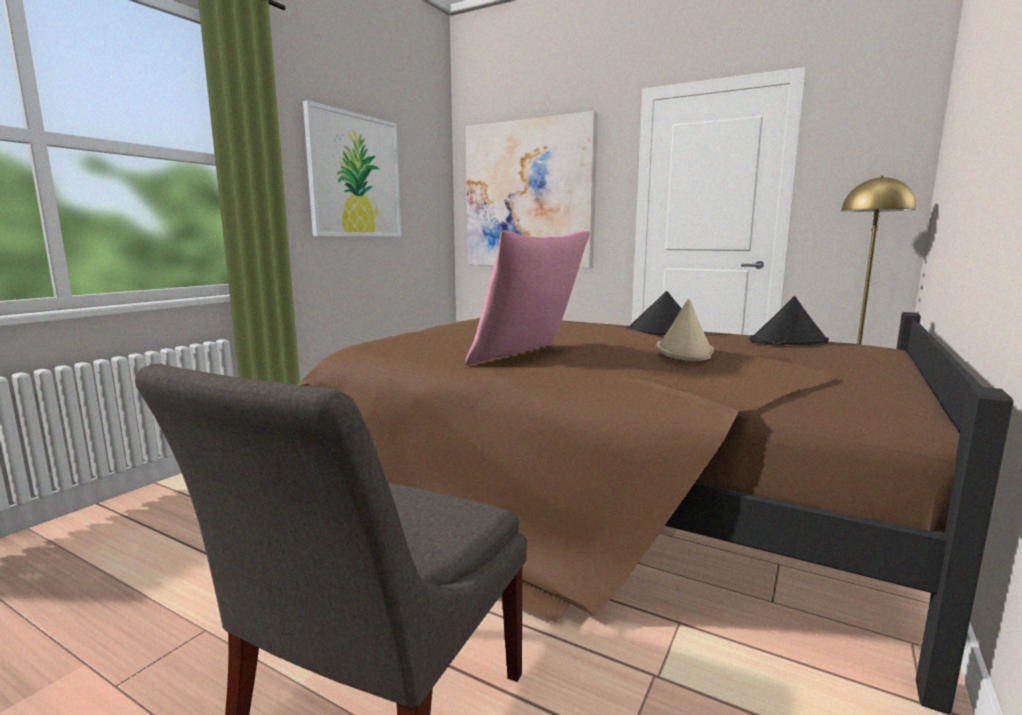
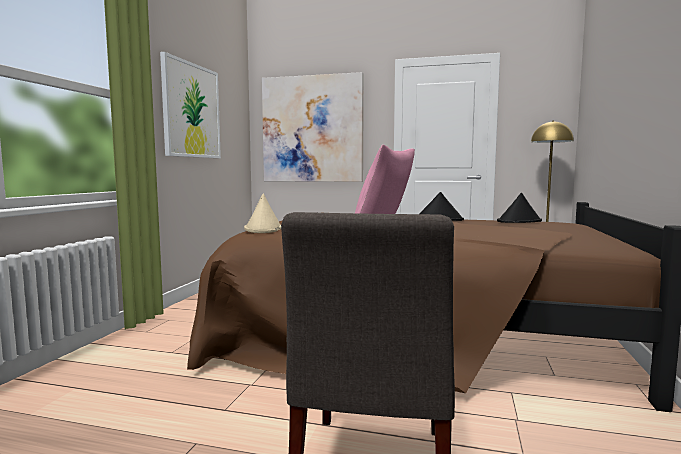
camera: 15 degrees left, 5 degrees down
(684, 351) = (472, 226): beige hat -> beige hat (263, 229)

